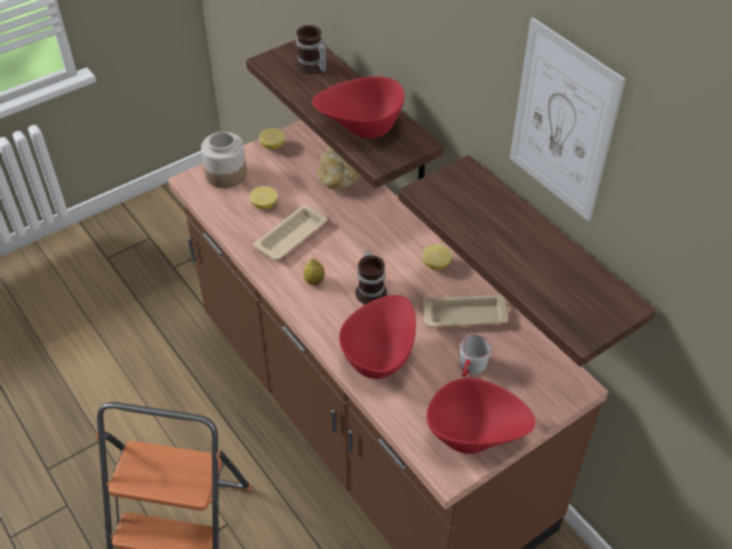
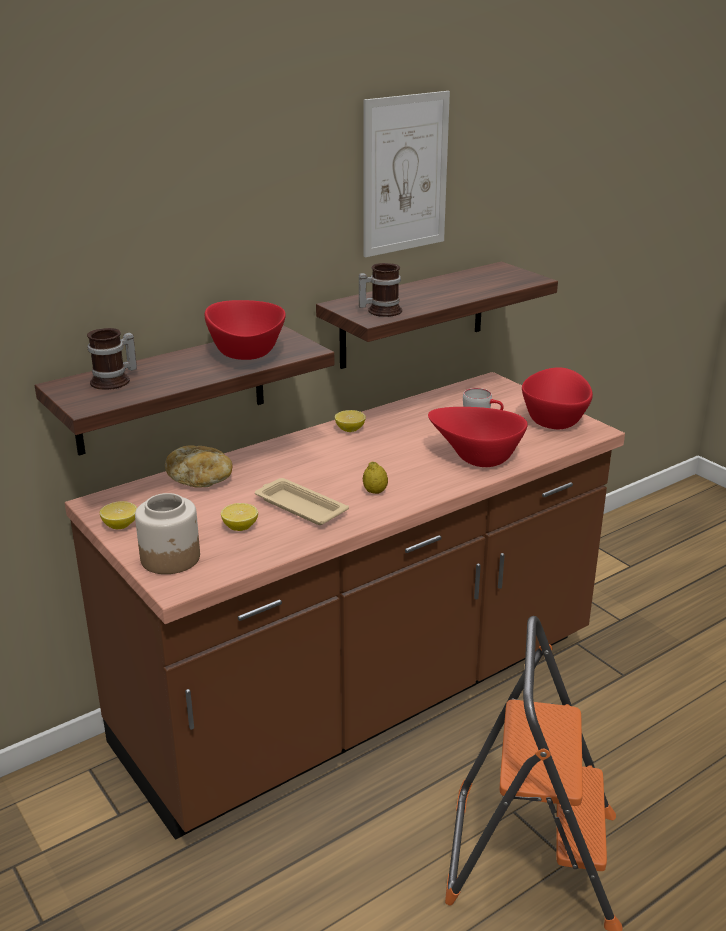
camera: 90 degrees left, 20 degrees down
(372, 290) = (387, 461): mug -> mug (381, 310)
(466, 315) = (417, 418): beige tray -> none

